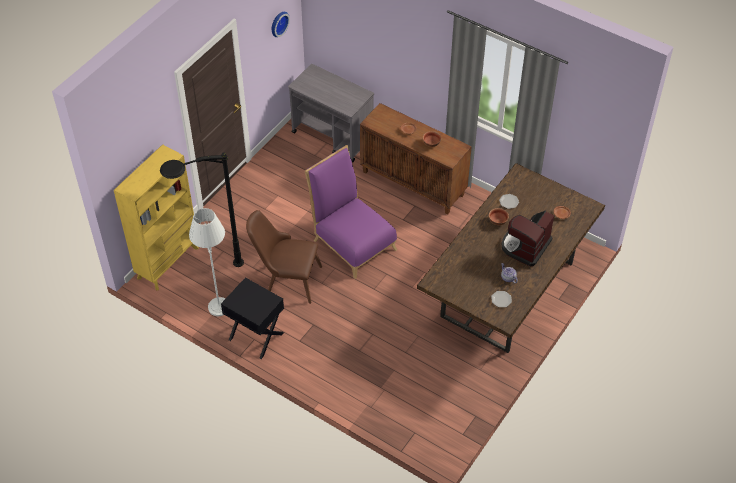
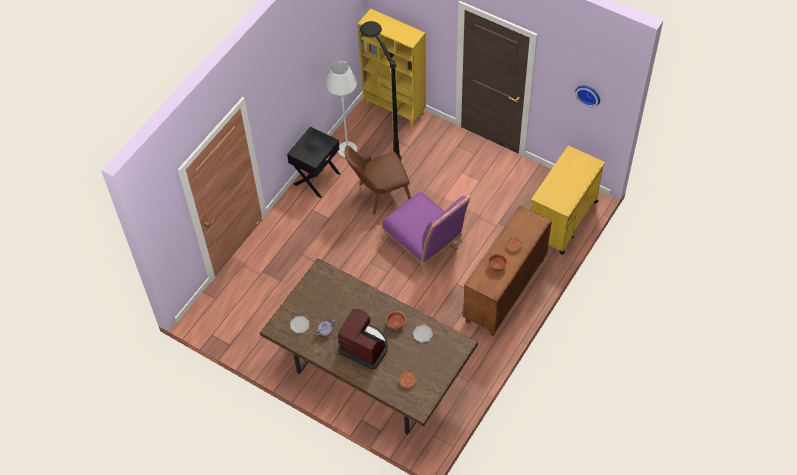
camera: 90 degrees right, 5 degrees up
(286, 279) = (379, 195): brown chair -> brown chair turned 120 degrees counterclockwise
(333, 136) = (562, 220): grey cart -> yellow cart
(351, 241) = (426, 242): purple chair -> purple chair turned 90 degrees clockwise

